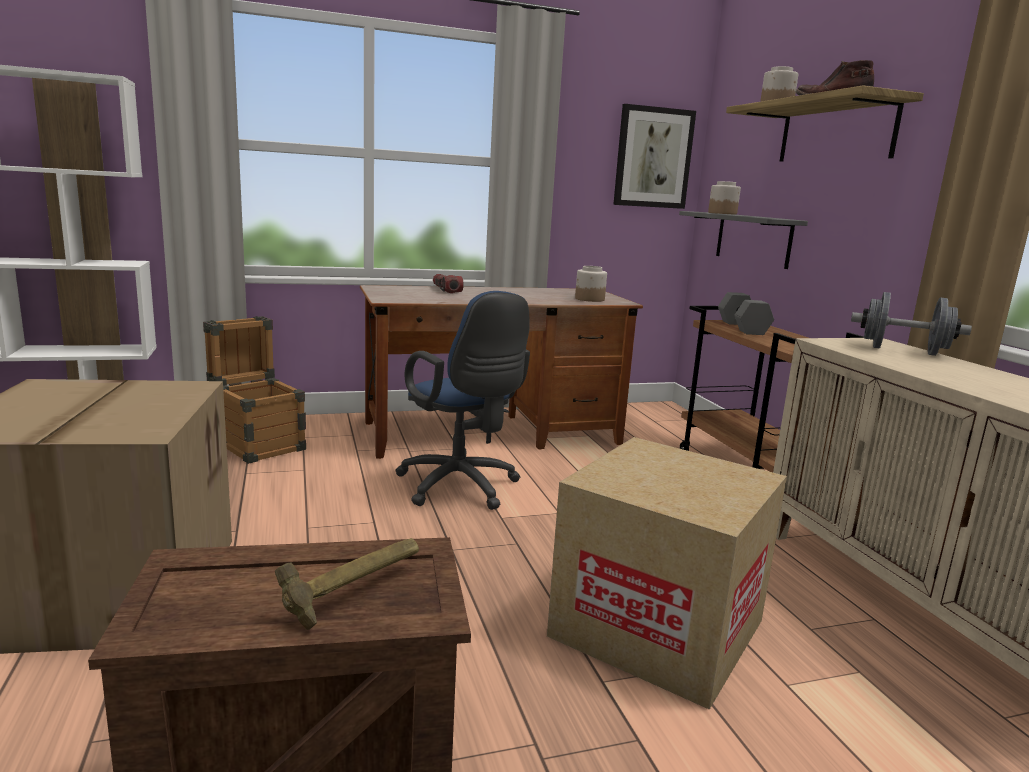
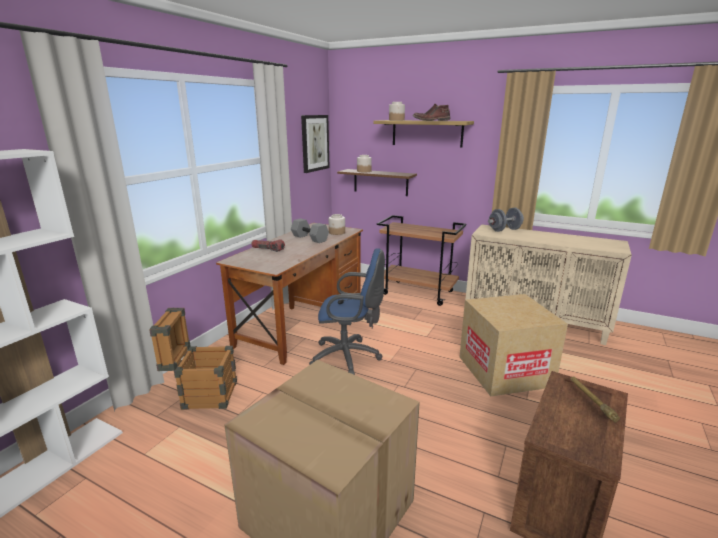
camera: 45 degrees left, 5 degrees up
(741, 327) = (404, 229): grey dumbbell -> grey dumbbell (309, 238)
(753, 239) = (380, 182): grey shelf -> brown shelf

